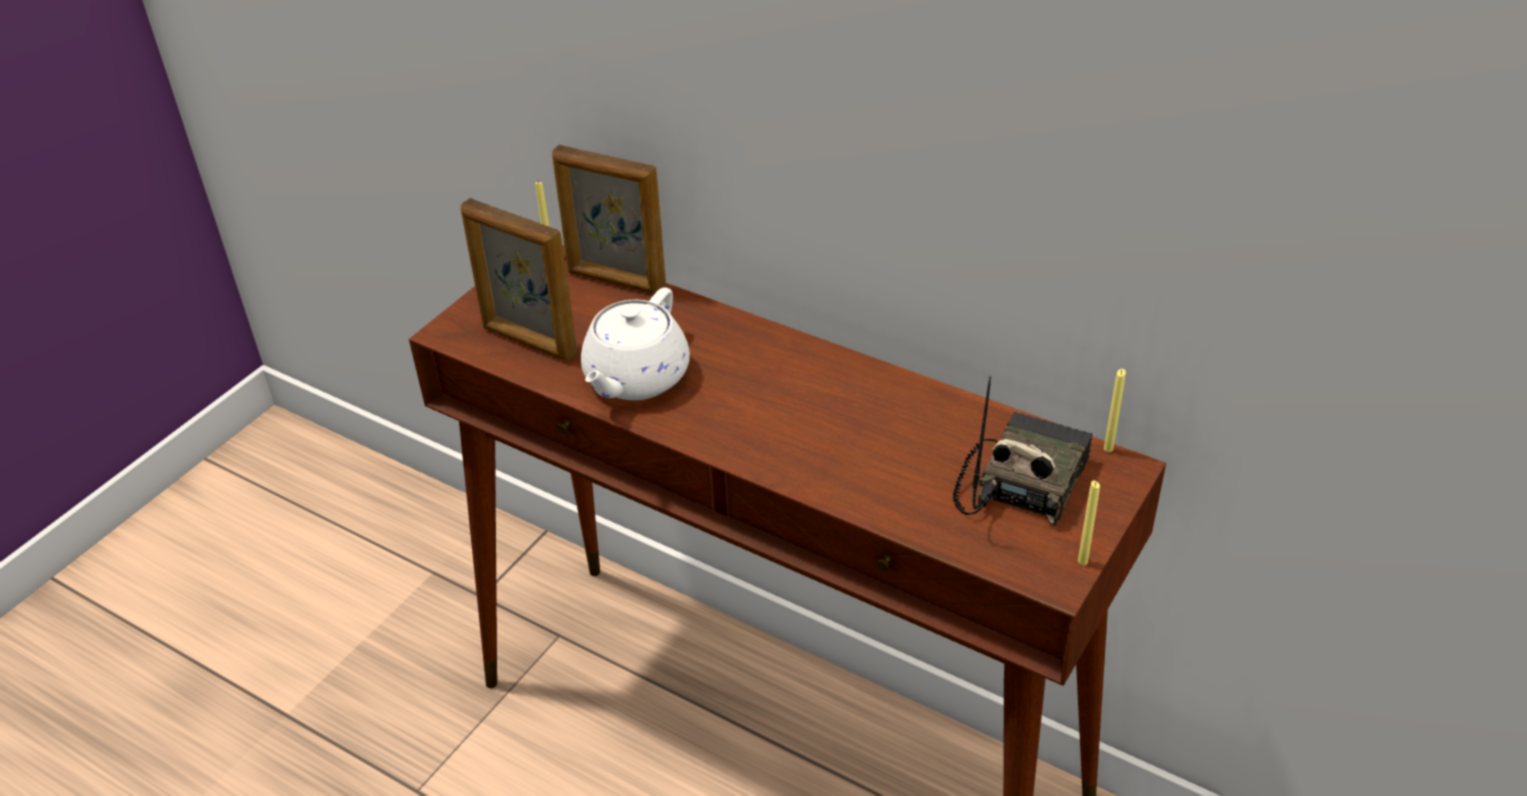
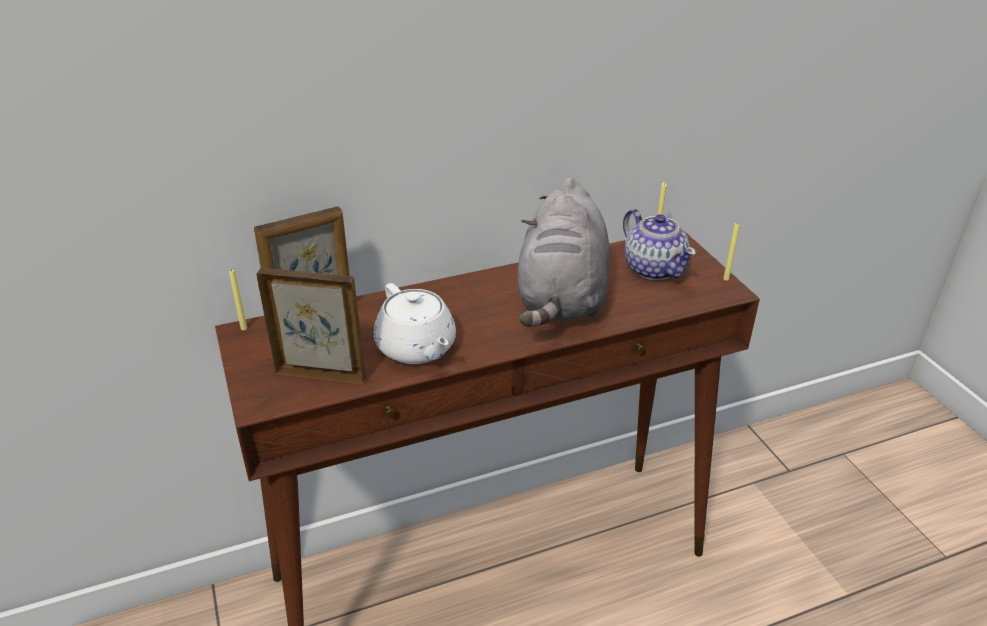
camera: 55 degrees left, 5 degrees down
(529, 342) = (321, 374): picture frame -> picture frame turned 150 degrees counterclockwise
(853, 434) = (561, 298): none -> grey plush toy
(1021, 481) = (653, 268): radio -> teapot

